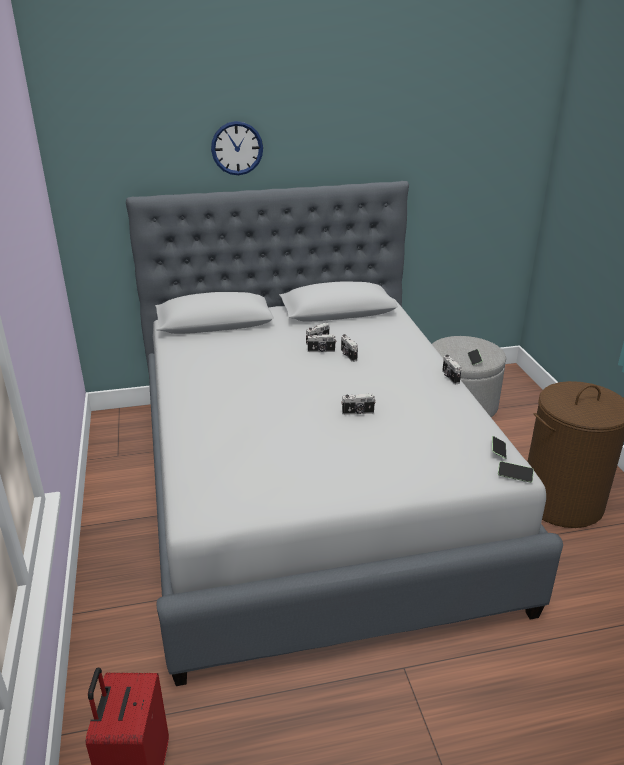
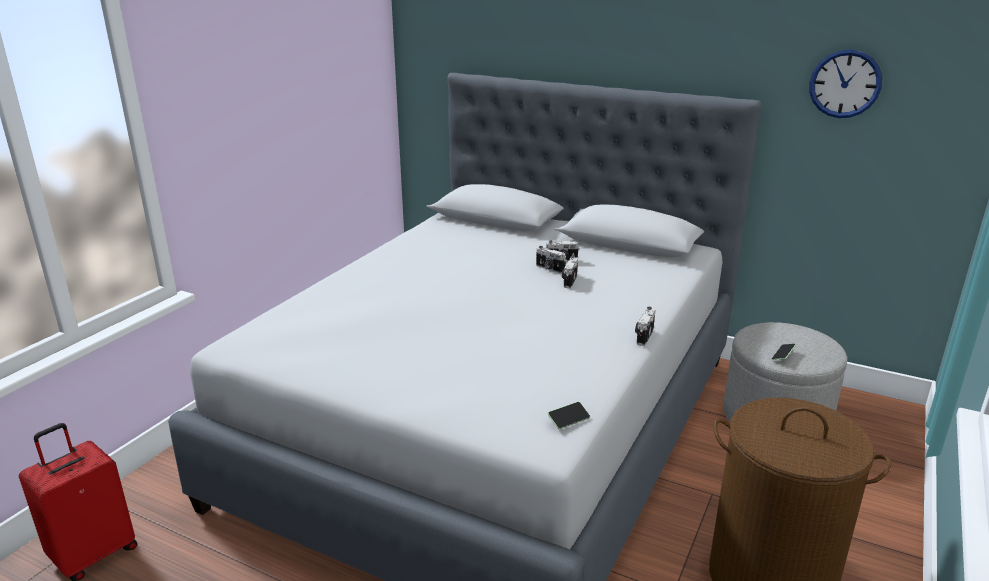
camera: 40 degrees right, 5 degrees down
(237, 148) = (565, 35): wall clock -> wall clock (845, 84)
(358, 412) = (489, 329): camera -> none
(515, 476) = (544, 450): phone -> none

